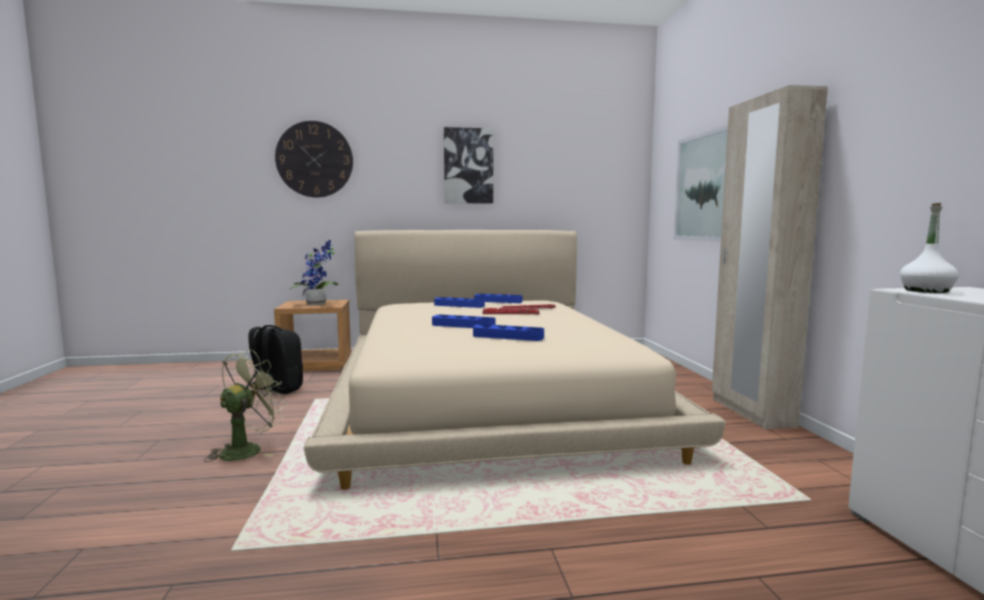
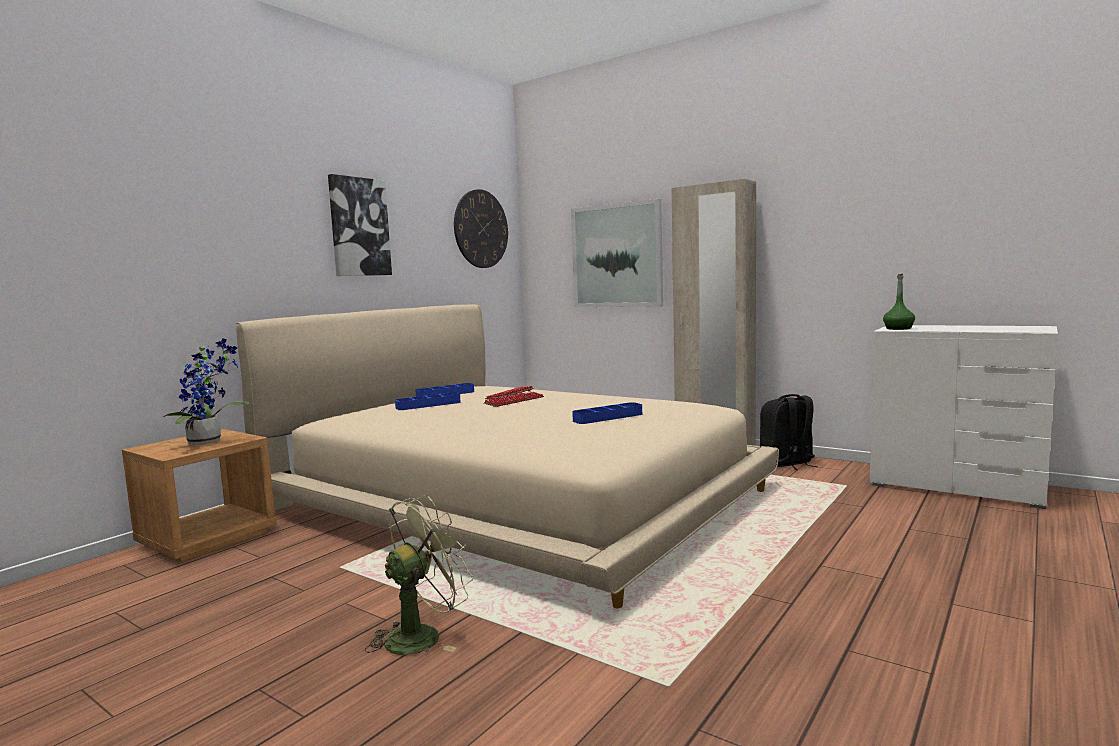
camera: 45 degrees left, 0 degrees up
(248, 449) = (422, 635): green fan -> green fan turned 60 degrees clockwise
(276, 390) = (246, 581): black backpack -> black backpack (787, 464)
(314, 159) = (149, 210): wall clock -> wall clock (481, 229)
(463, 325) = (529, 419): blue tray -> none
(926, 291) = (898, 328): white bottle -> green bottle

